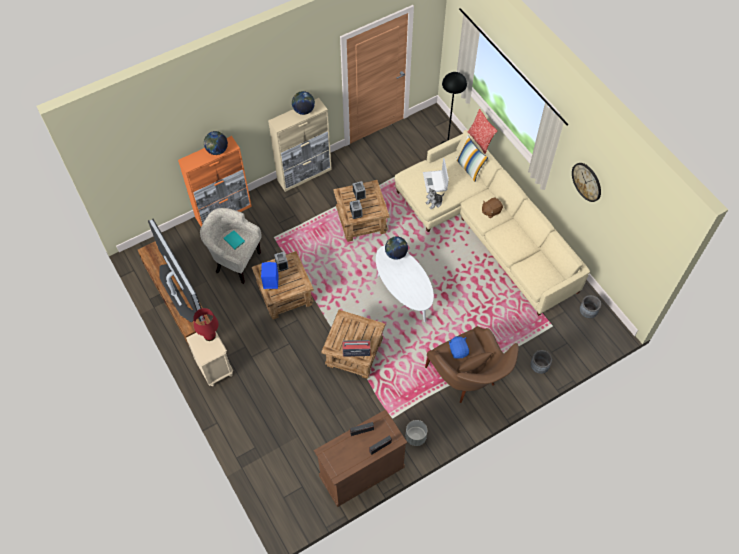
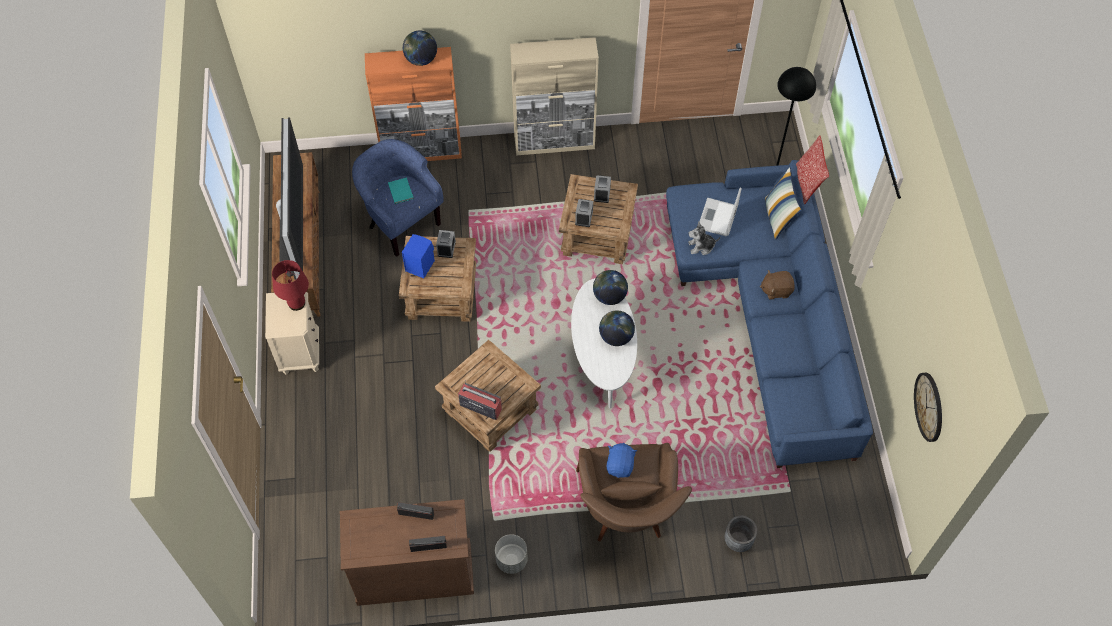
camera: 25 degrees right, 0 degrees up
(235, 262) = (401, 224): beige armchair -> blue armchair
(304, 110) = (565, 48): globe -> globe (616, 337)
(486, 227) = (768, 312): beige sofa -> blue sofa
(587, 181) = (907, 296): wall clock -> wall clock (929, 407)
(587, 312) = (853, 494): grey planter -> none

